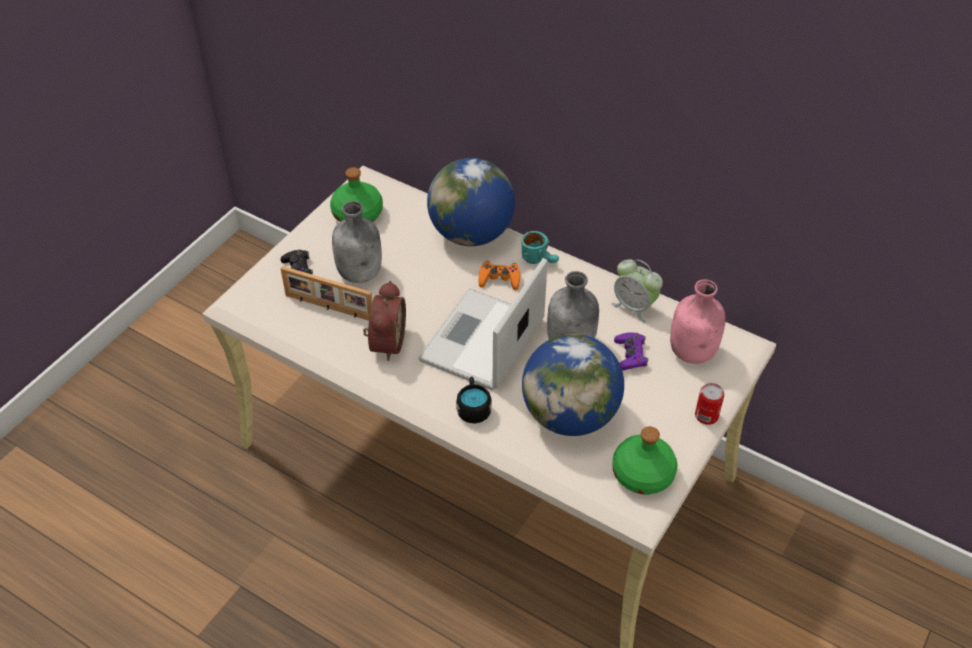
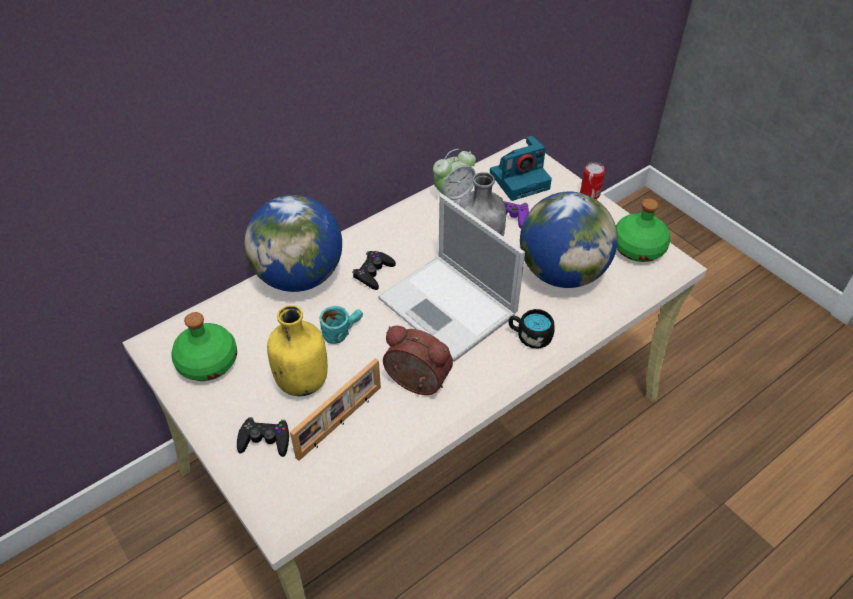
camera: 70 degrees left, 0 degrees up
(361, 273) = (302, 381): grey bottle -> yellow bottle
(499, 279) = (373, 273): orange game controller -> black game controller
(540, 260) = (364, 238): turquoise mug -> turquoise mug (342, 330)
(693, 352) = (520, 180): pink bottle -> camera

